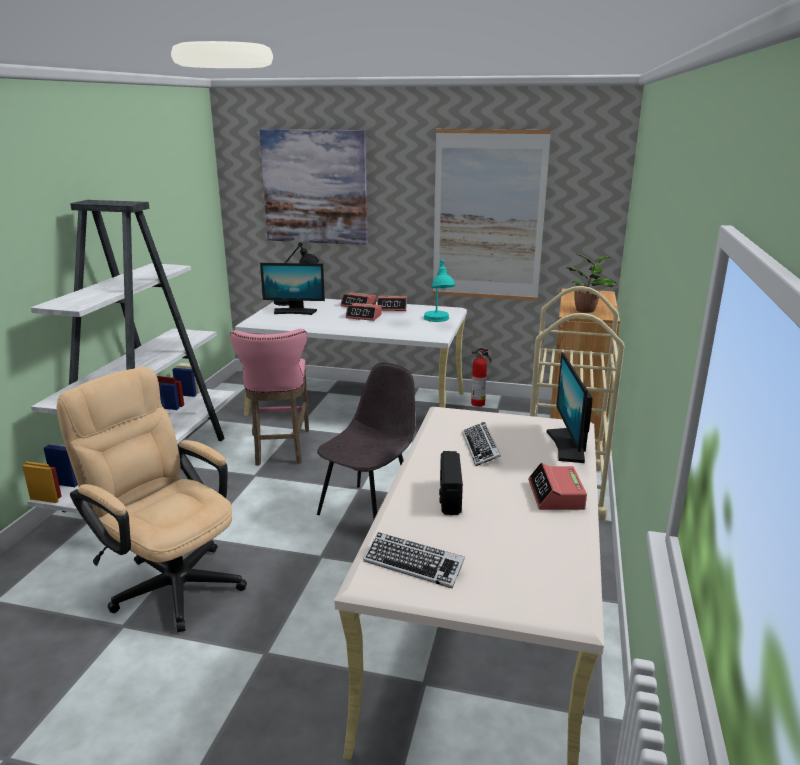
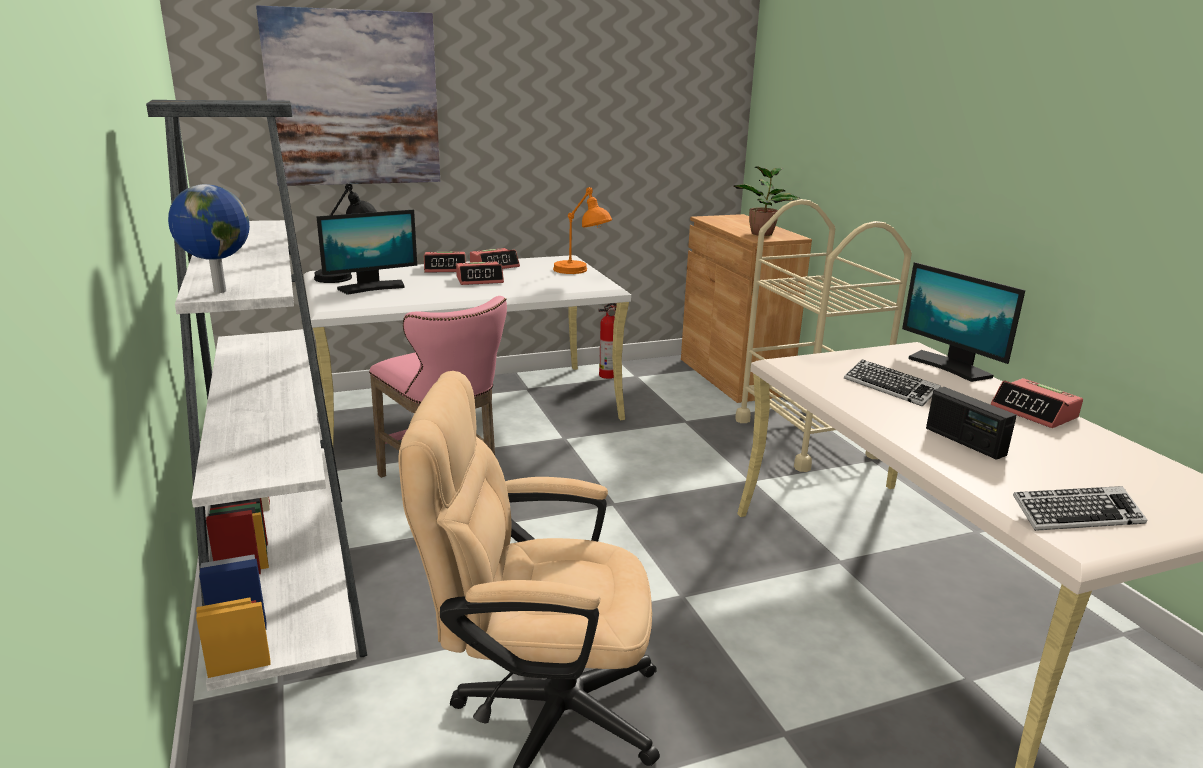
camera: 35 degrees left, 0 degrees up
(58, 304) = (218, 291): none -> globe
(369, 510) = (658, 523): grey chair -> none
(439, 321) = (581, 273): turquoise table lamp -> orange table lamp
(488, 216) = (600, 133): picture -> none

